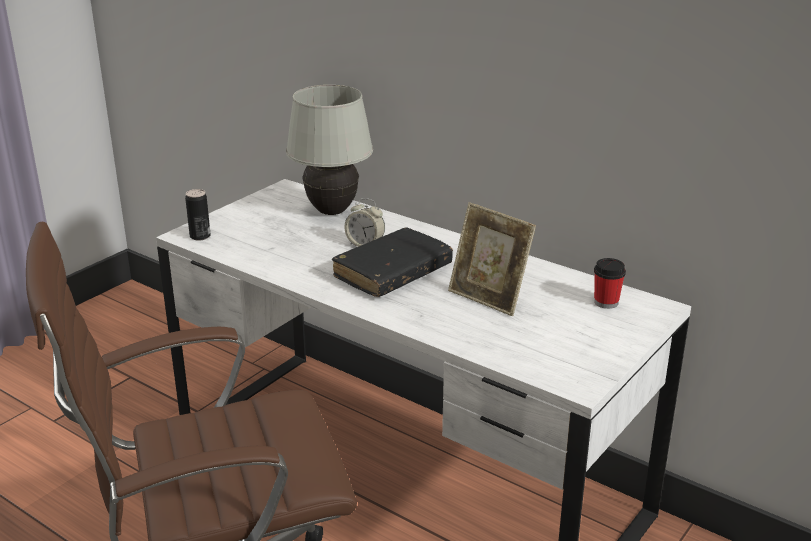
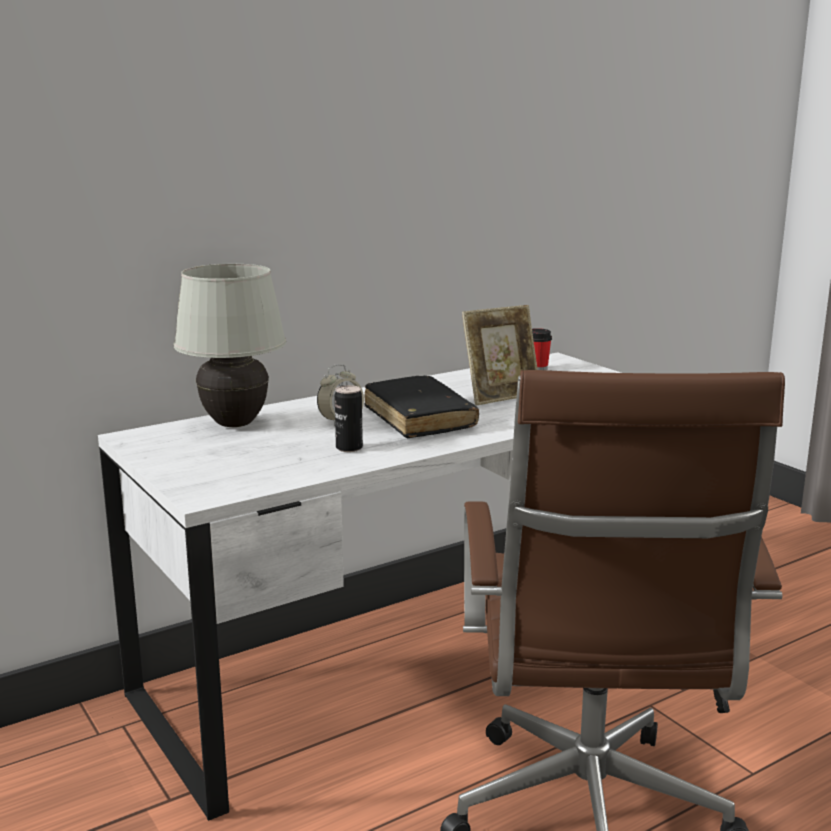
camera: 70 degrees left, 10 degrees down
(200, 236) = (219, 489): can -> can (349, 448)

